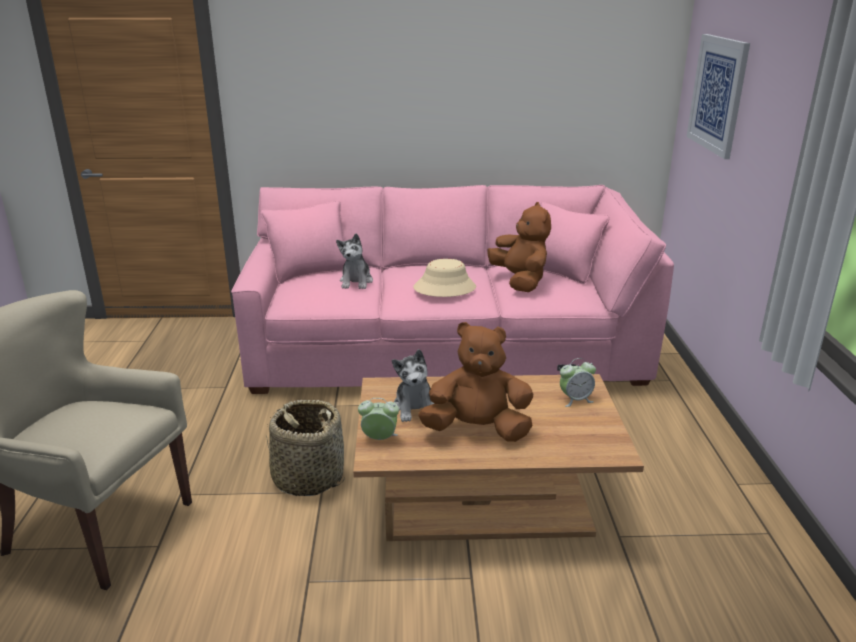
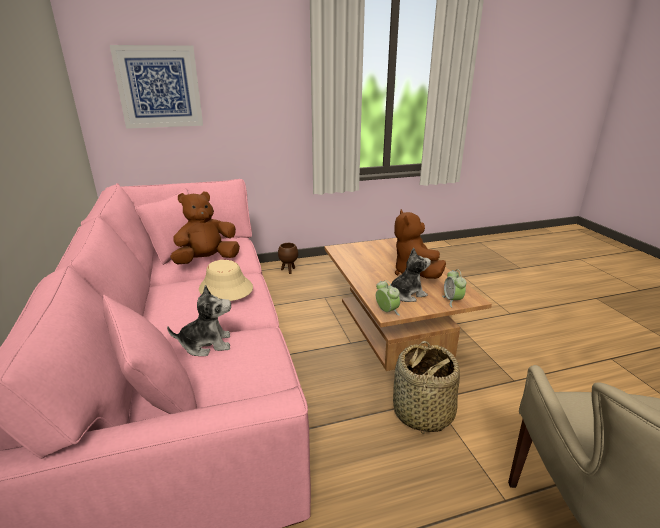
camera: 105 degrees left, 0 degrees up
(575, 400) = (359, 250): alarm clock -> alarm clock (386, 311)
(685, 429) = (289, 270): none -> brown planter

